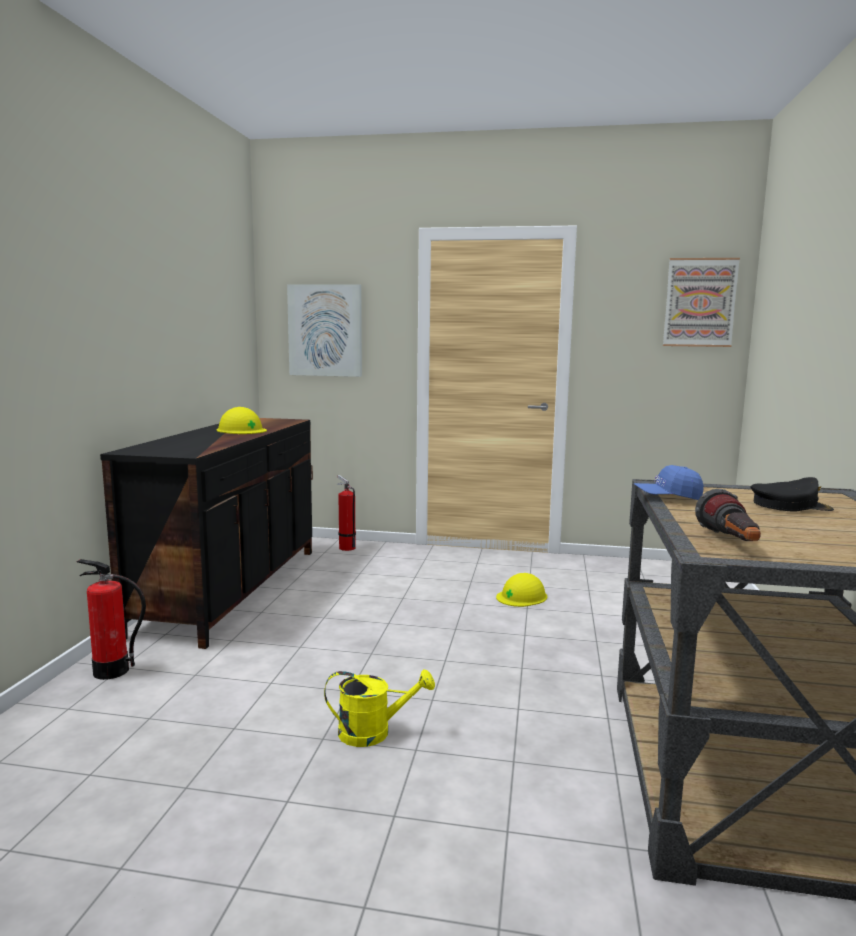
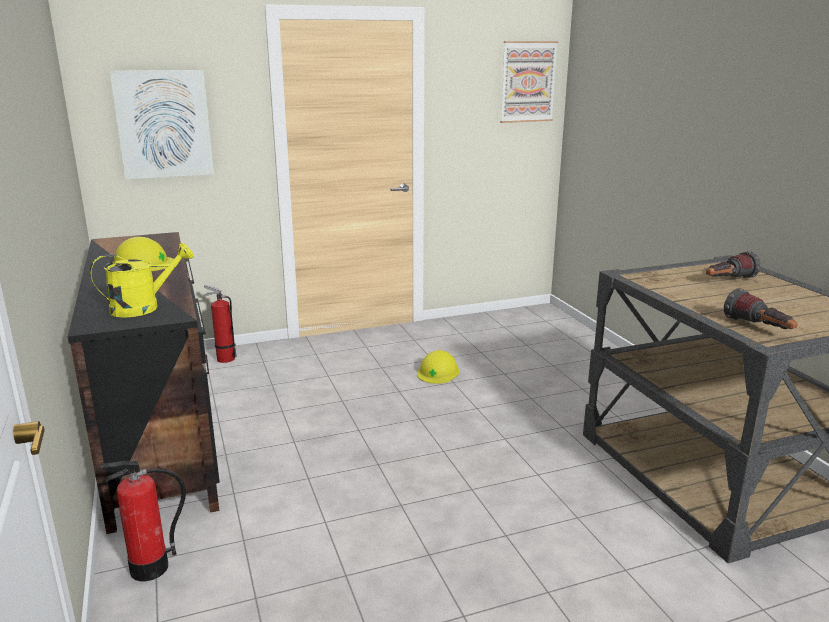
camera: 30 degrees left, 10 degrees up
(374, 732) = (461, 533): yellow watering can -> yellow watering can (143, 307)
(668, 498) = (655, 289): blue cap -> none
(790, 506) = (727, 281): black cap -> flashlight

